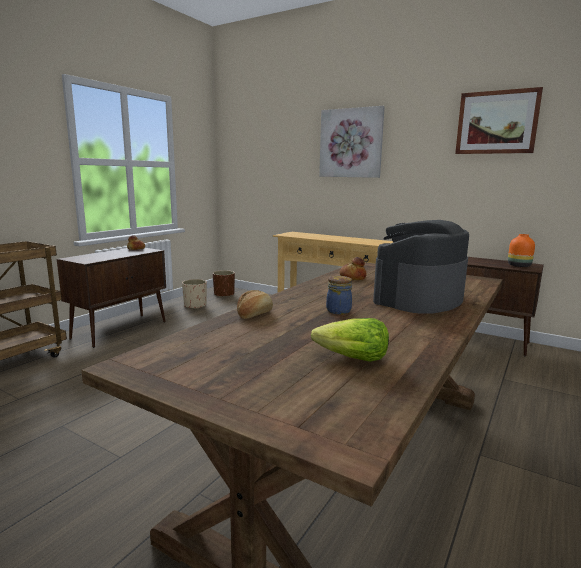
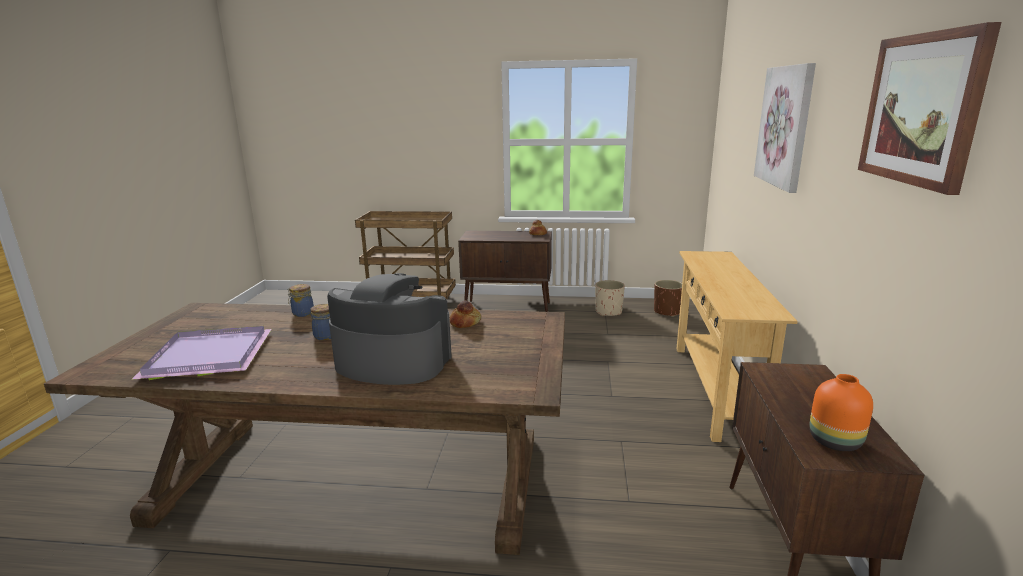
camera: 65 degrees right, 5 degrees up
(254, 314) = (302, 313): bread -> jar
(352, 359) = (206, 357): lettuce -> purple tray

